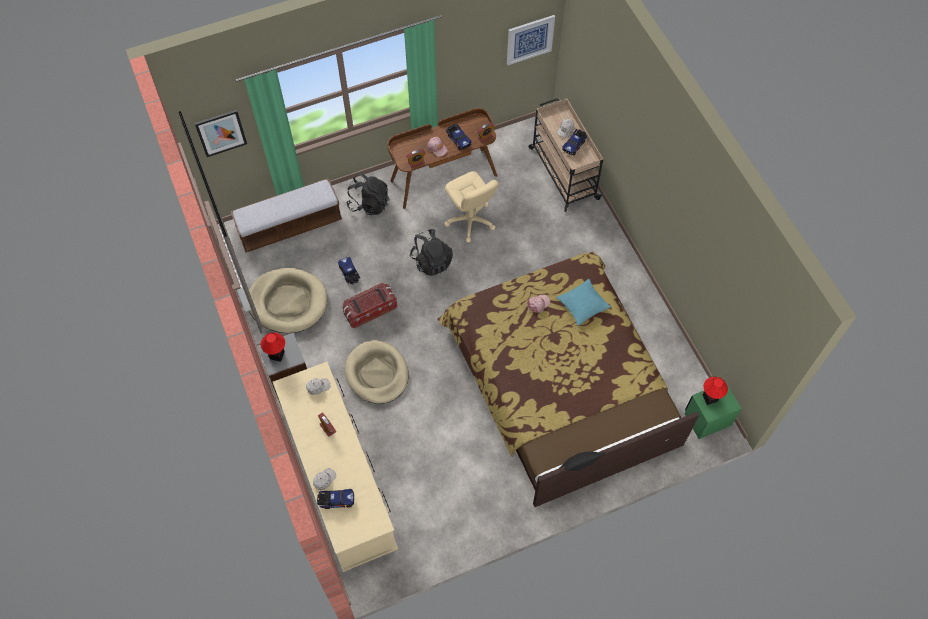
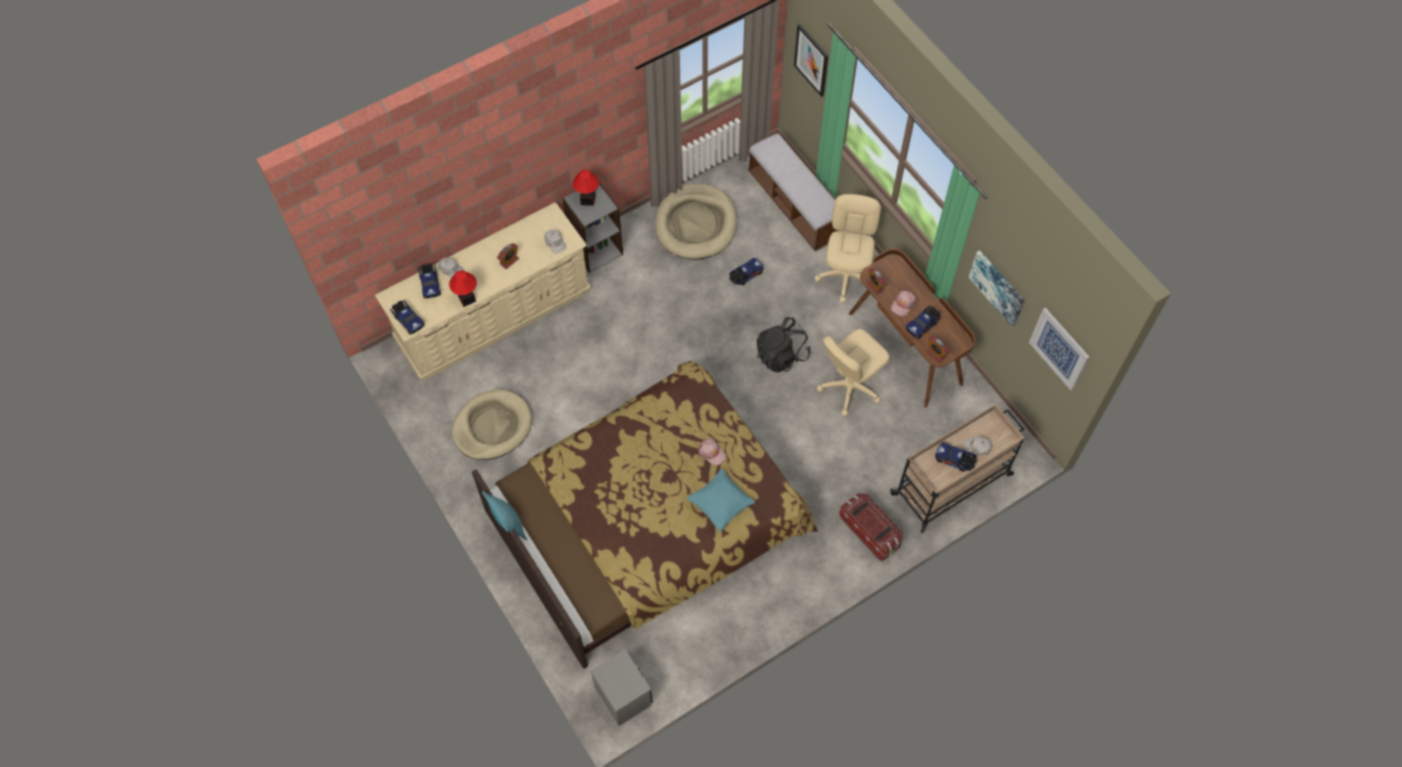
camera: 80 degrees right, 0 degrees up
(369, 203) = (846, 276): black backpack -> beige office chair
(370, 310) = (702, 304): storage box -> storage box (869, 531)
(371, 524) = (408, 320): none -> toy truck
(377, 374) = (623, 326): beige dog bed -> beige dog bed (492, 427)
(465, 66) = (997, 287): none -> picture
(578, 467) = (508, 524): black pillow -> turquoise pillow
(707, 419) = (623, 695): green nightstand -> grey nightstand
(710, 398) = (624, 671): table lamp -> table lamp (467, 299)

